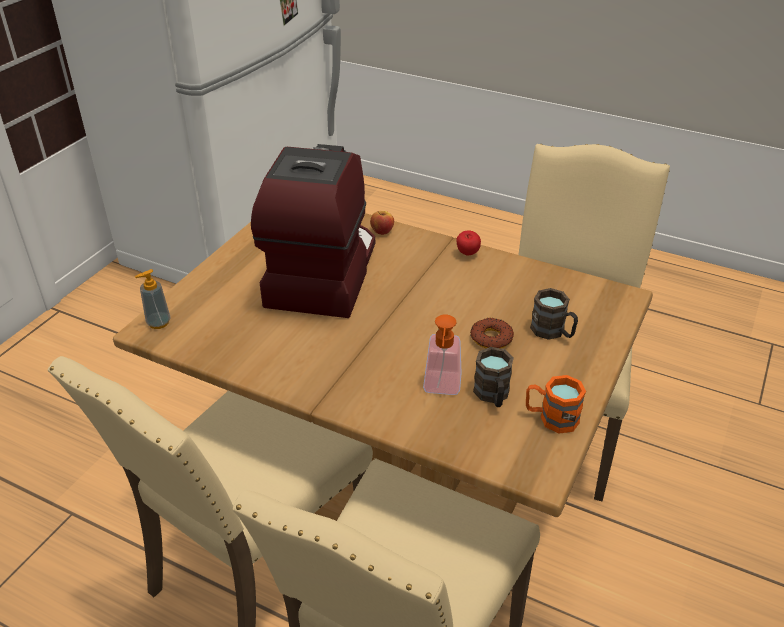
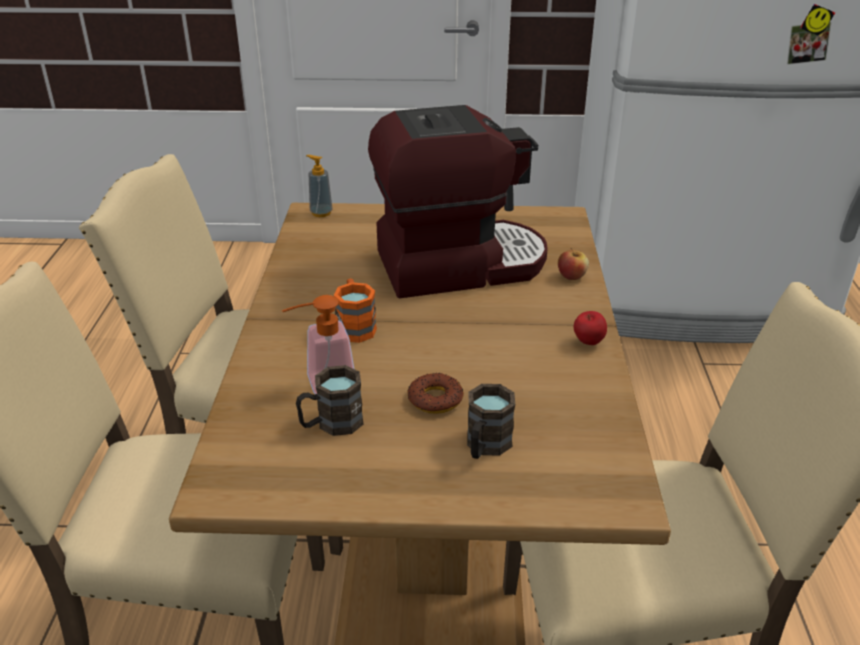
camera: 65 degrees right, 5 degrees down
(551, 418) = (316, 478): orange mug -> orange mug (355, 326)

